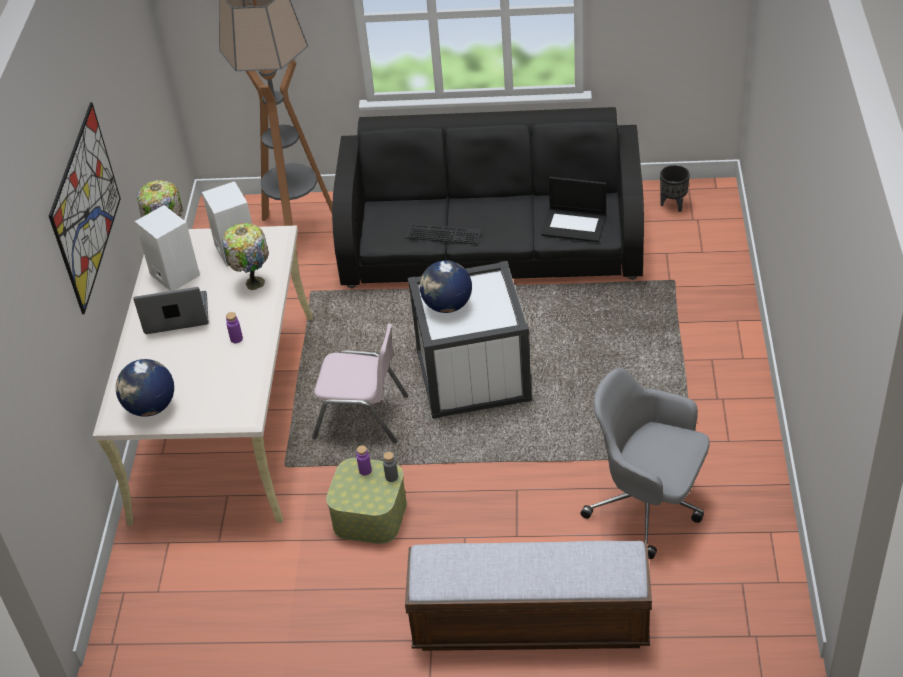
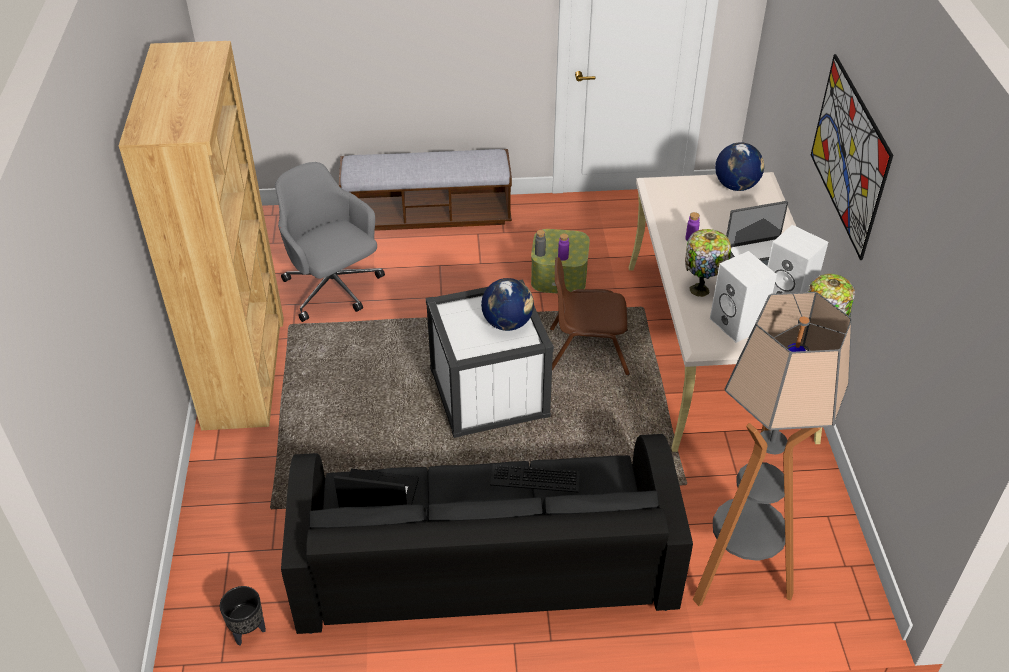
camera: 170 degrees right, 0 degrees up
(361, 417) = (588, 350): pink chair -> brown chair
(648, 505) = (333, 289): grey office chair -> grey office chair turned 150 degrees counterclockwise
(732, 405) = (244, 371): none -> brown bookcase

